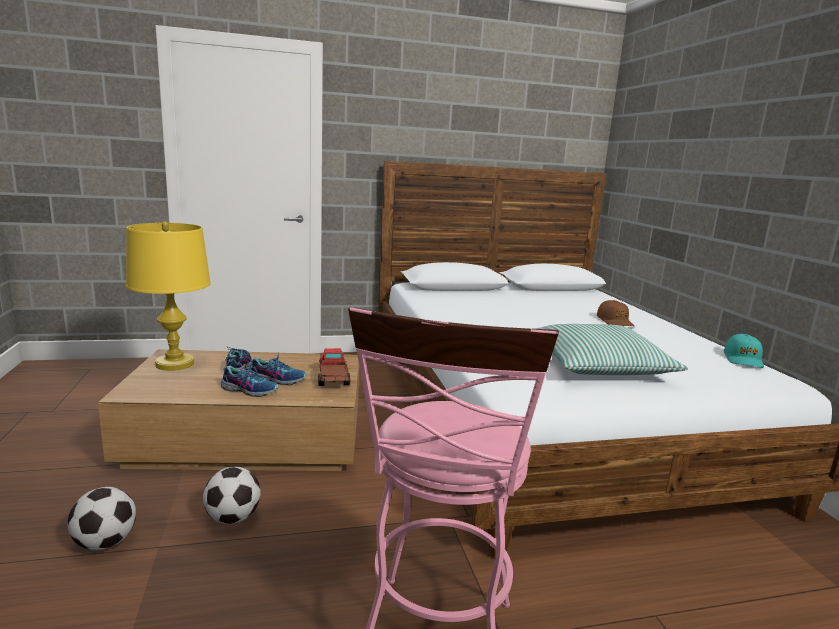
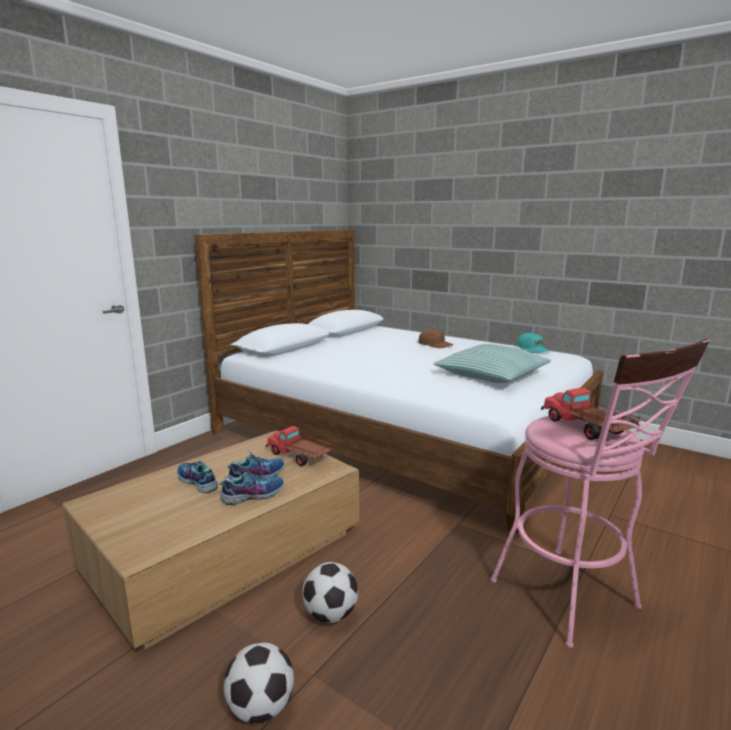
camera: 40 degrees left, 0 degrees up
(174, 364) = (121, 507): yellow table lamp -> none
(455, 425) = (586, 429): none -> toy truck

